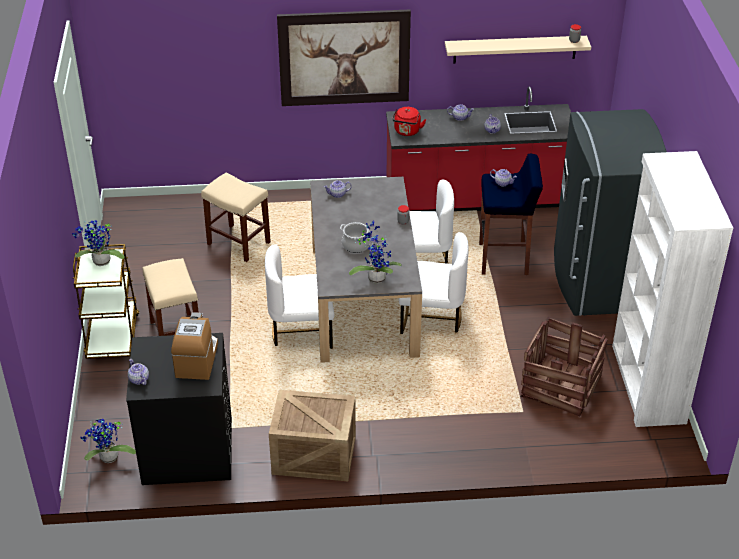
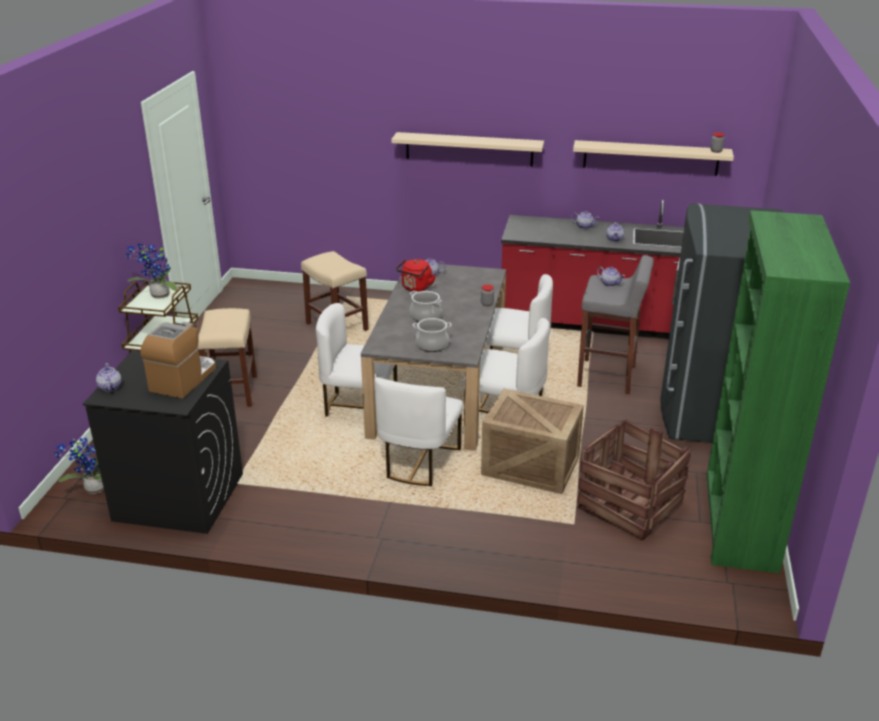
camera: 15 degrees right, 10 degrees down
(312, 456) = (309, 526): crate -> crate (528, 467)
(344, 58) = (469, 149): picture -> beige shelf
(375, 277) = (432, 345): potted plant -> cooking pot
(376, 378) = (418, 463): none -> white chair
(407, 132) = (523, 231): red kettle -> red kettle (416, 288)
(504, 259) = (607, 377): blue stool -> grey stool
(647, 384) = (739, 521): white bookcase -> green bookcase

